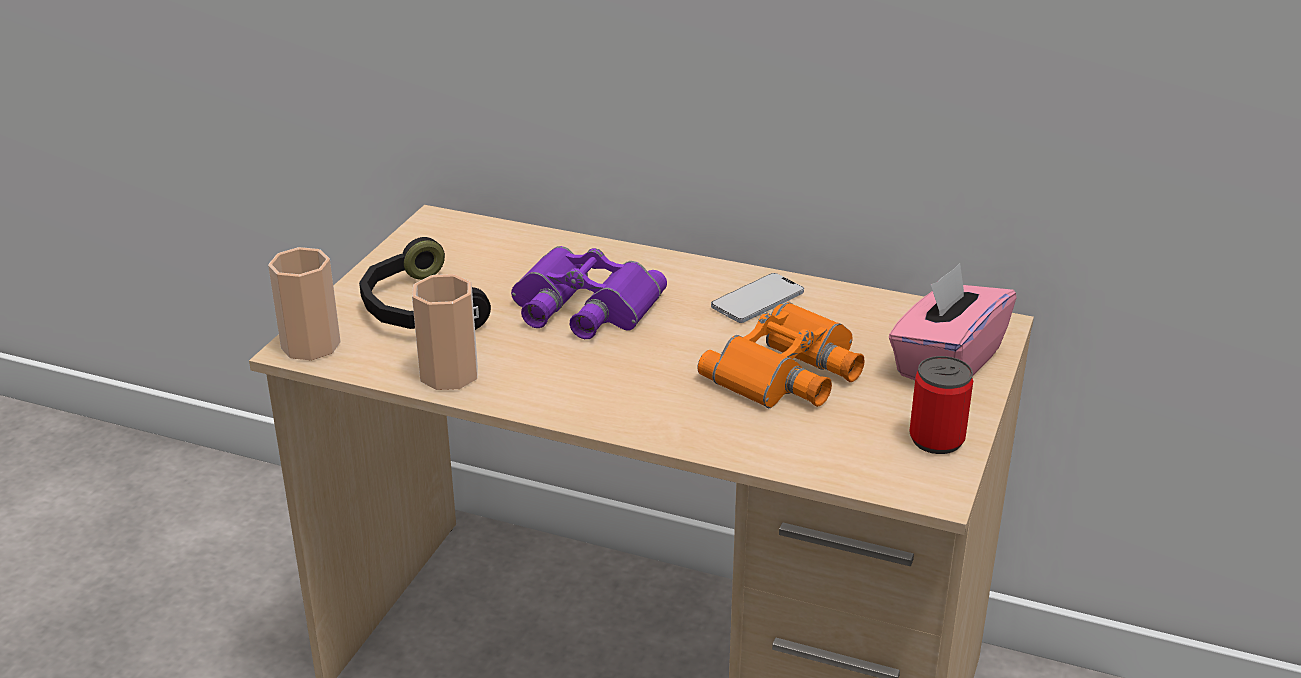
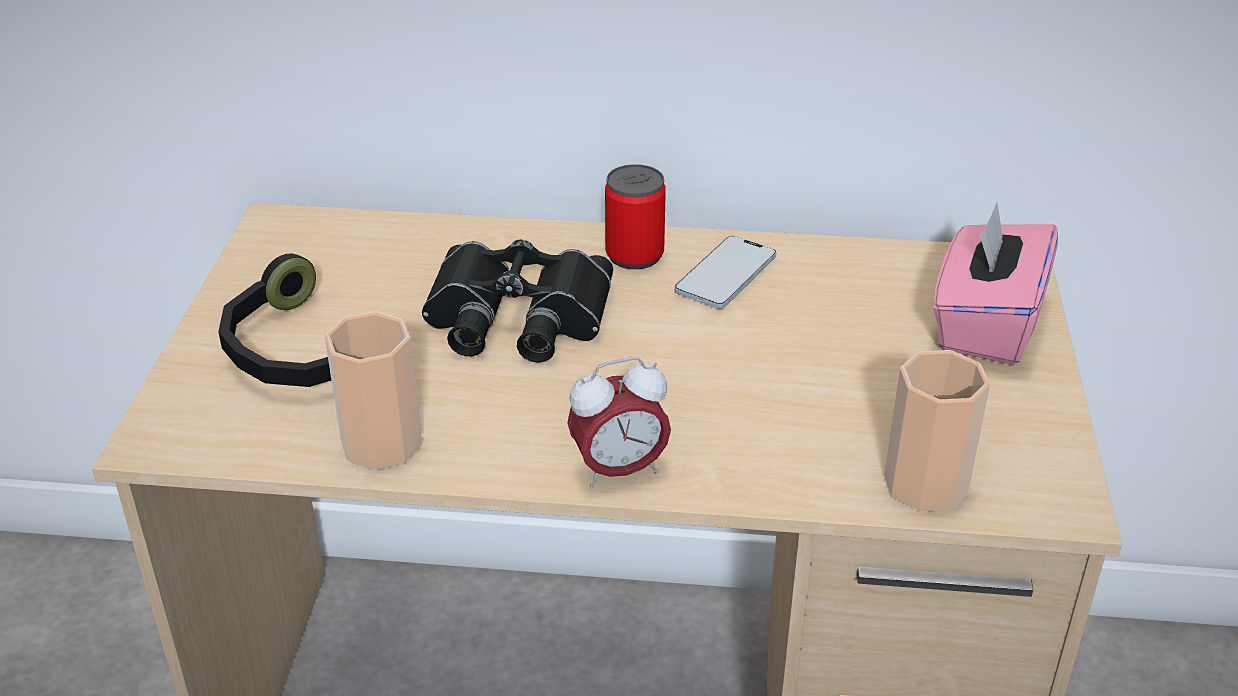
camera: 15 degrees left, 5 degrees up
(311, 345) = (173, 431): cup -> cup (925, 484)
(582, 307) = (515, 317): purple binoculars -> black binoculars
(609, 417) = (619, 470): none -> alarm clock
(789, 372) = (810, 367): orange binoculars -> none
(936, 439) = (1028, 430): can -> can (634, 255)

